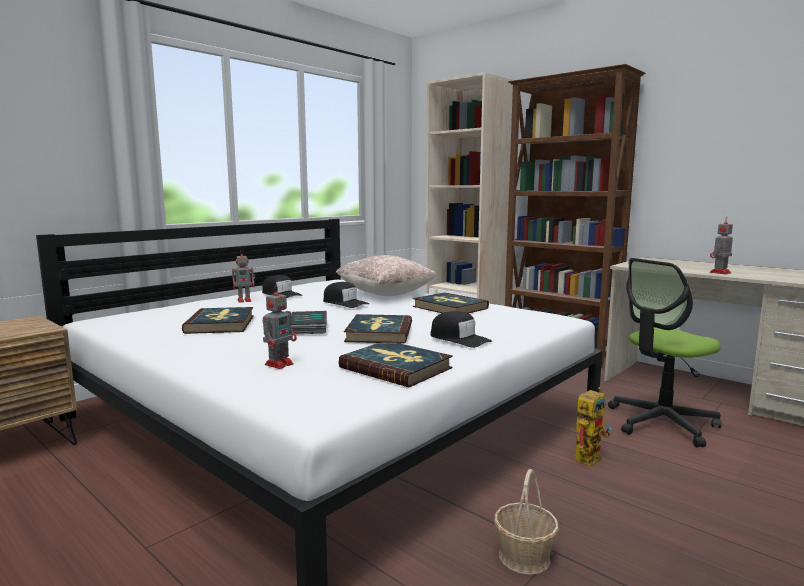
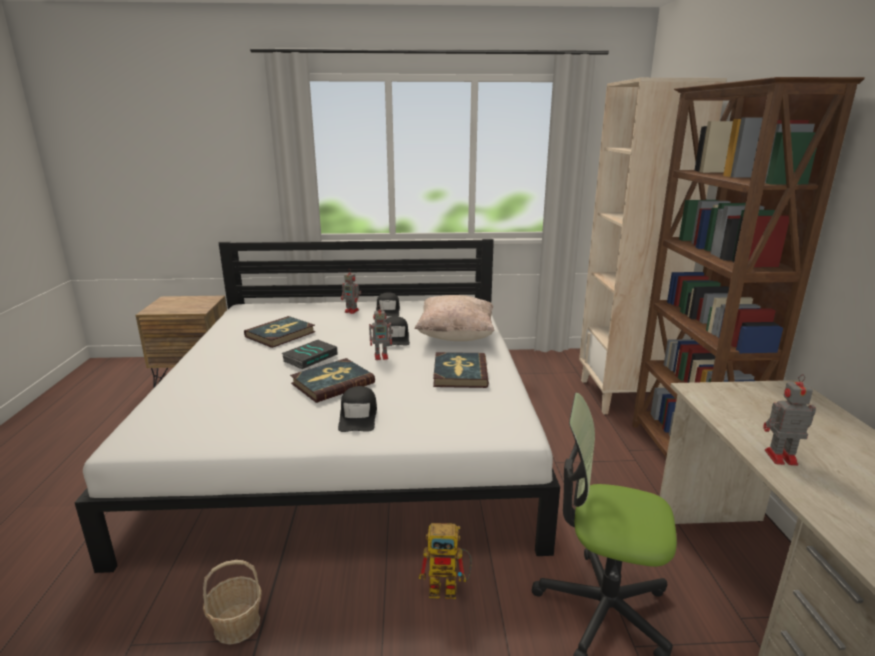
camera: 45 degrees right, 10 degrees up
(280, 364) = (213, 389): toy robot -> toy robot (382, 356)
(396, 368) = (250, 426): book -> none

